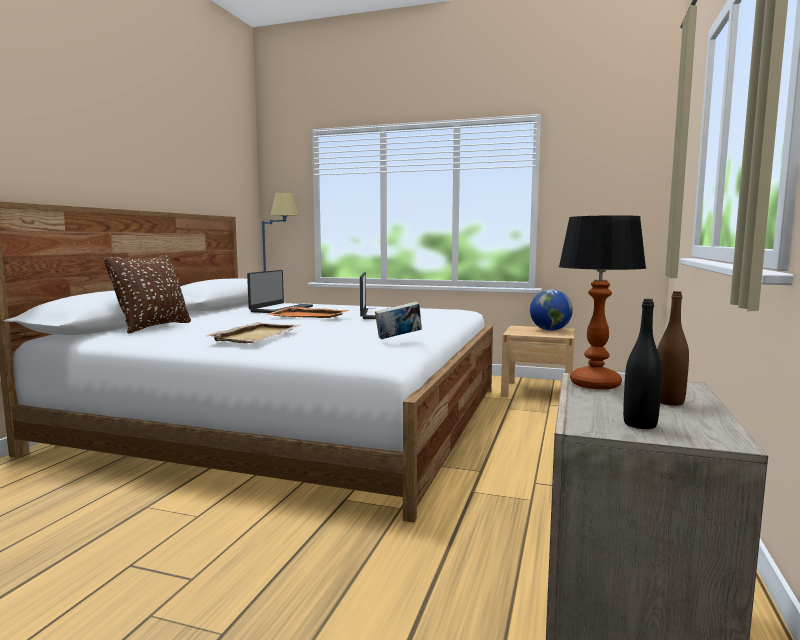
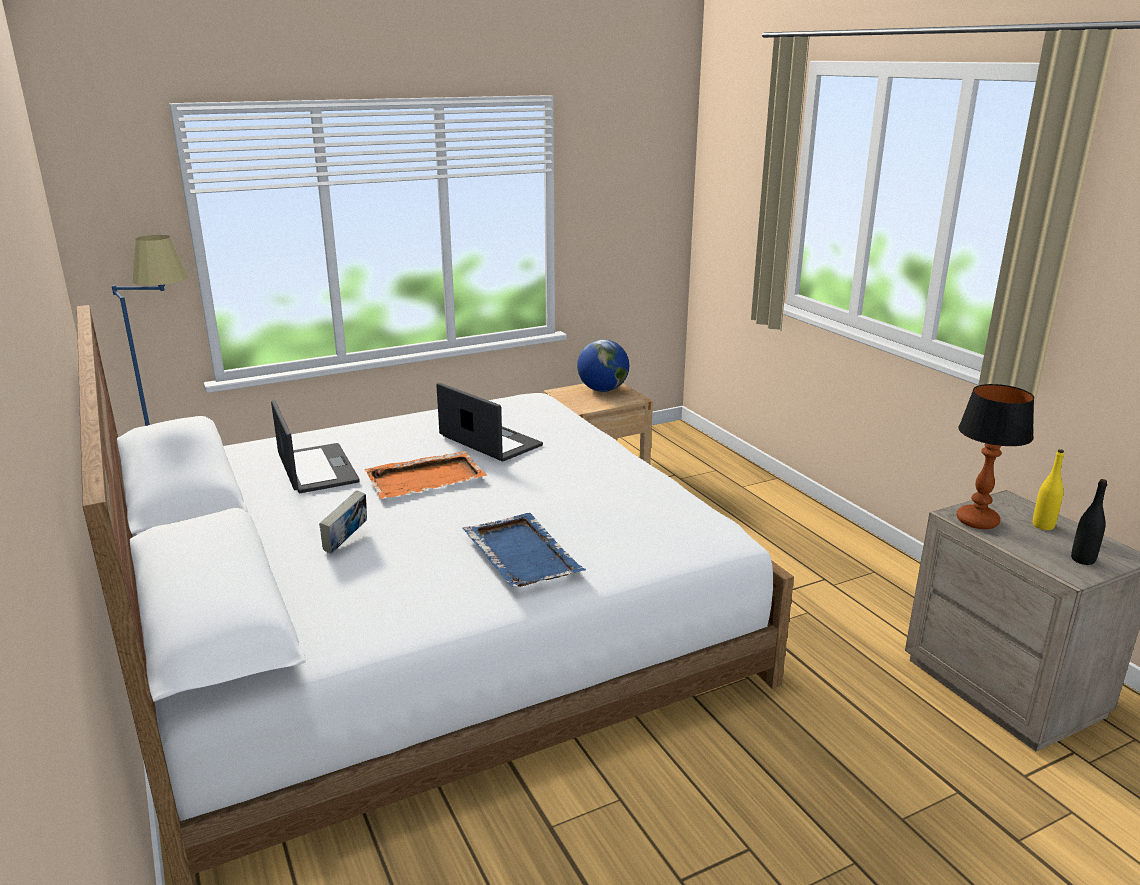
camera: 45 degrees left, 15 degrees up
(153, 327) = (296, 591): brown pillow -> none
(257, 335) = (521, 553): beige tray -> blue tray
(398, 338) = (673, 498): book -> book (346, 542)
(669, 402) = (1043, 525): brown bottle -> yellow bottle

